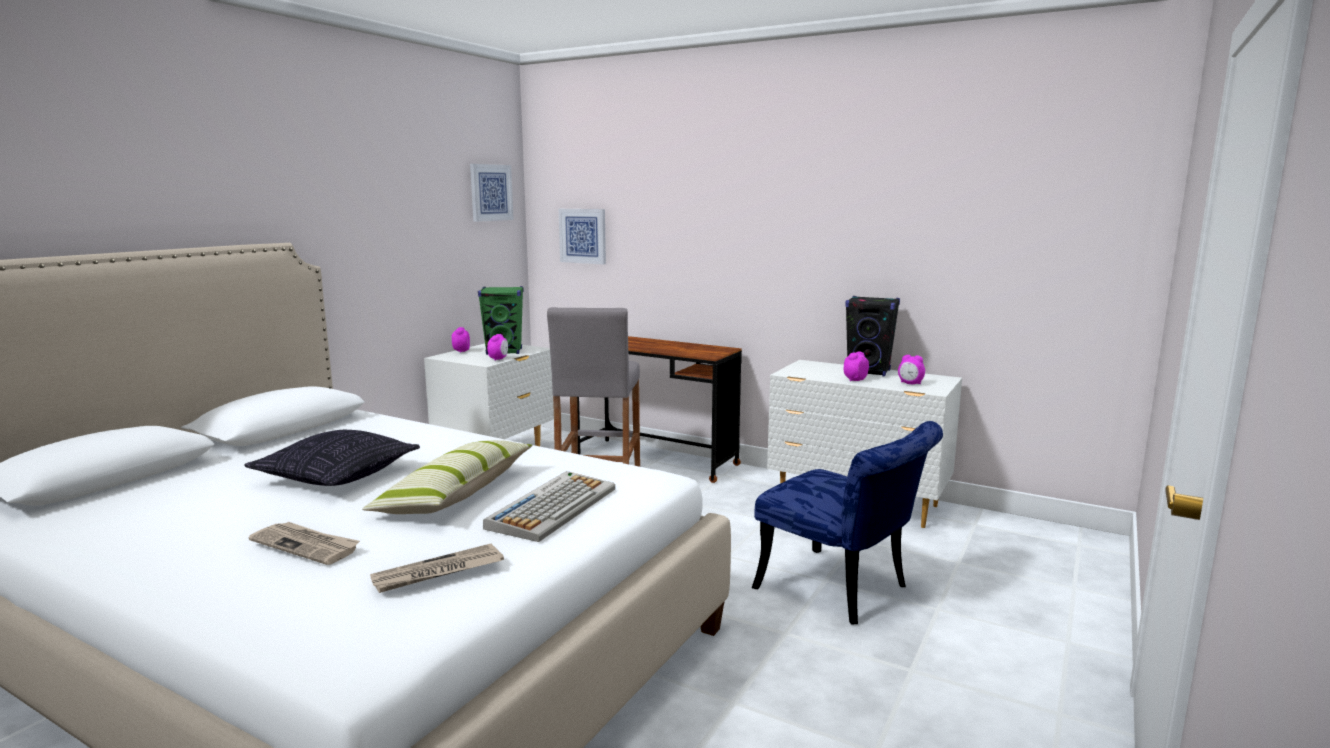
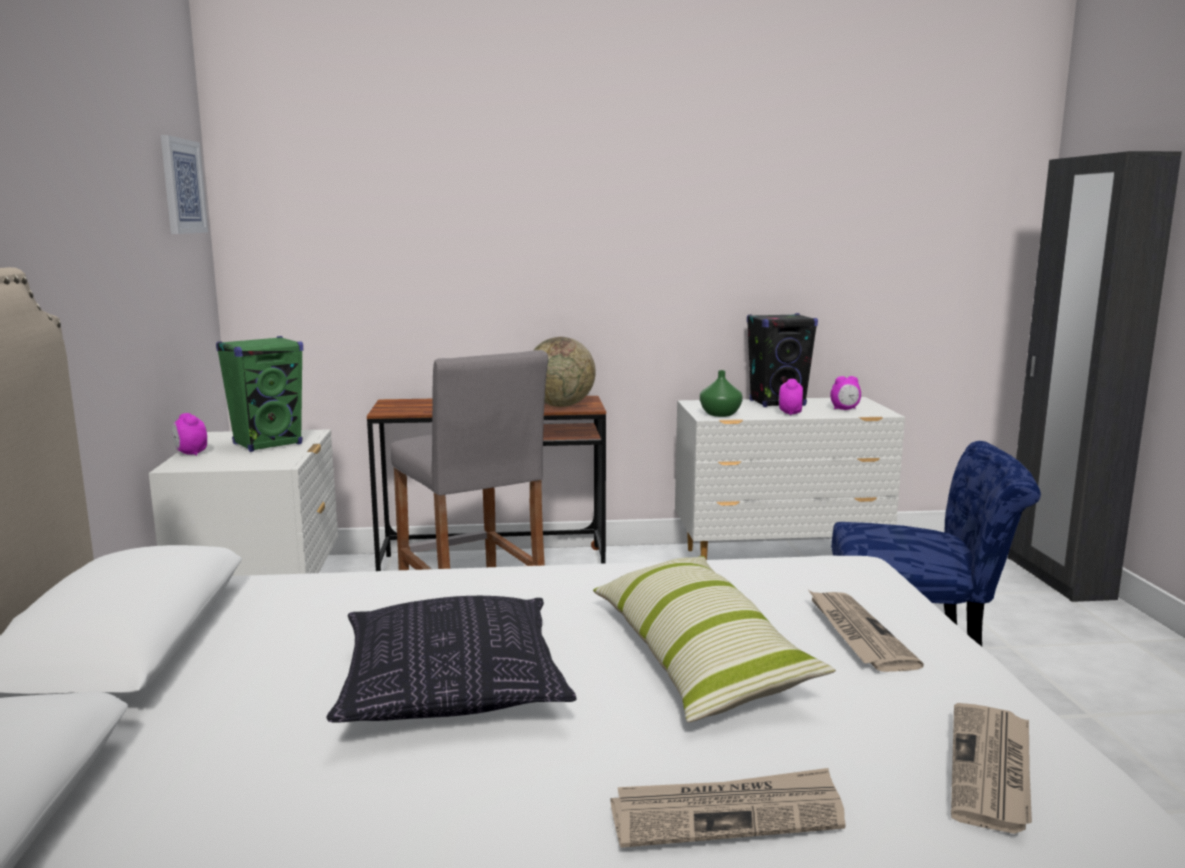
camera: 35 degrees left, 0 degrees up
(498, 359) = (287, 455): alarm clock -> none
(553, 507) = (857, 634): keyboard -> newspaper
(583, 236) = (329, 255): picture -> none
(697, 351) = (561, 405): none -> globe
(800, 373) = (720, 414): none -> green vase
(1095, 578) = (1057, 578): none -> black wardrobe

